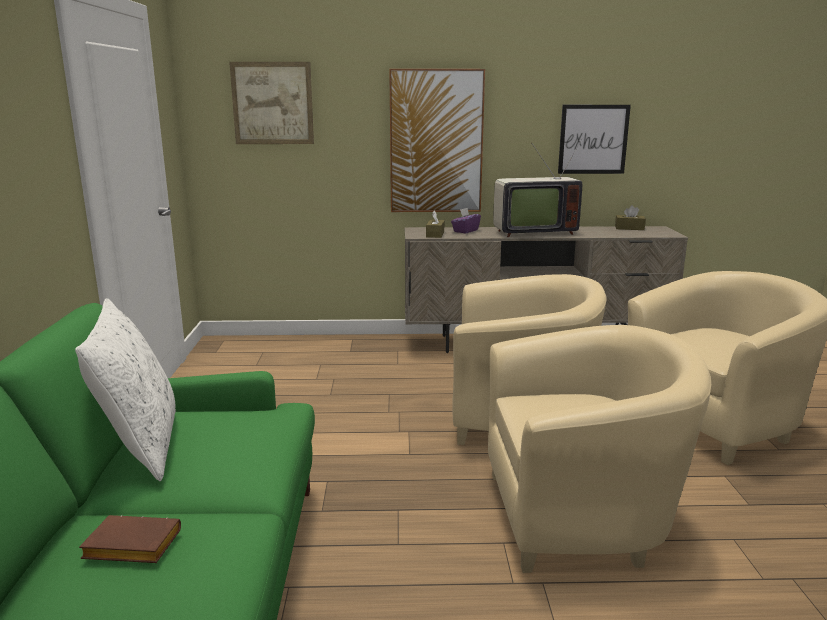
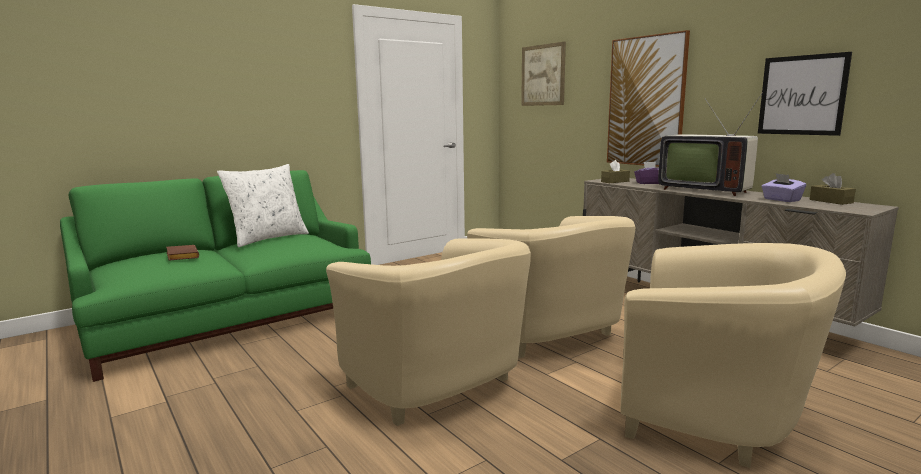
camera: 55 degrees right, 5 degrees down
(607, 233) = (781, 200): none -> purple tissue box

